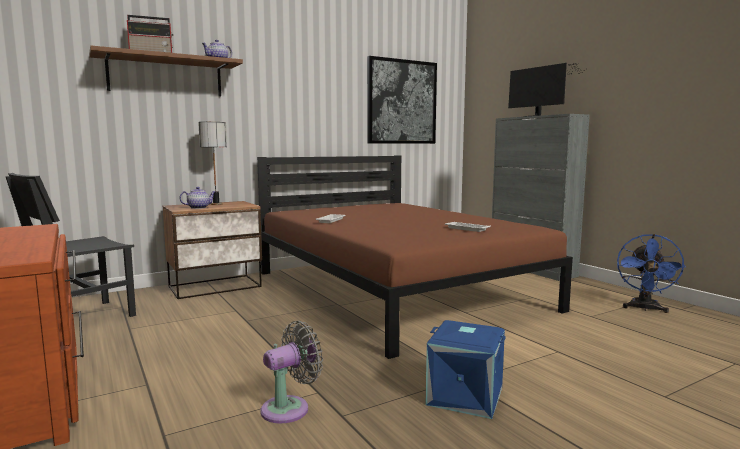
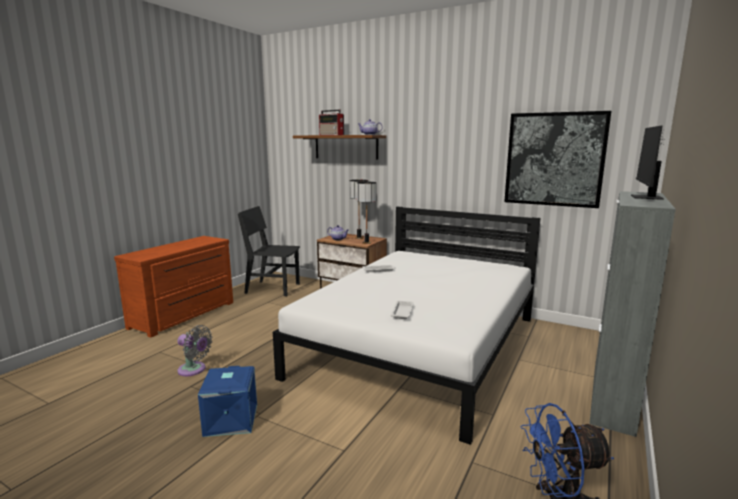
camera: 60 degrees right, 5 degrees up
(246, 205) = (366, 243): none -> table lamp
(395, 290) = (421, 346): brown bed -> white bed

